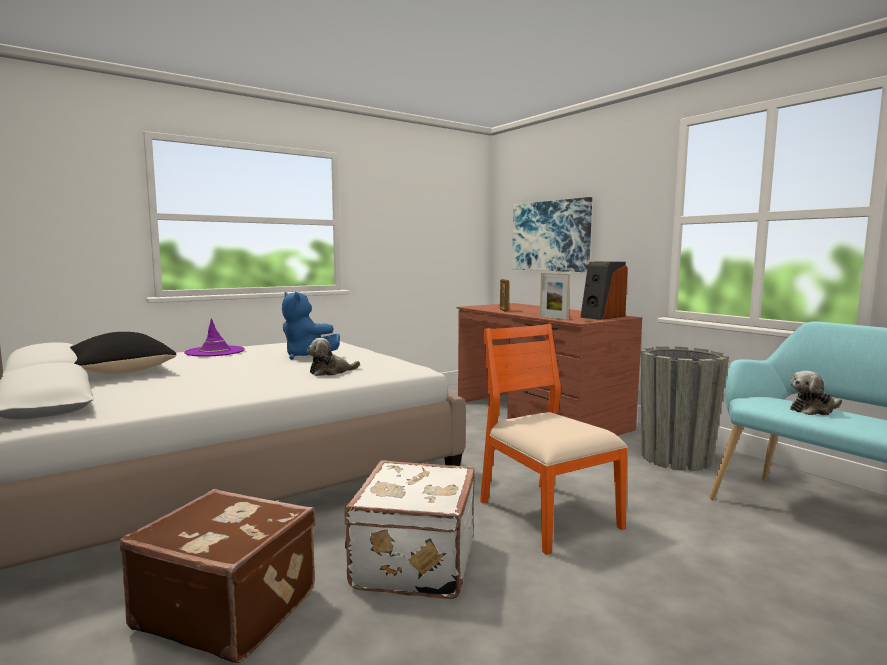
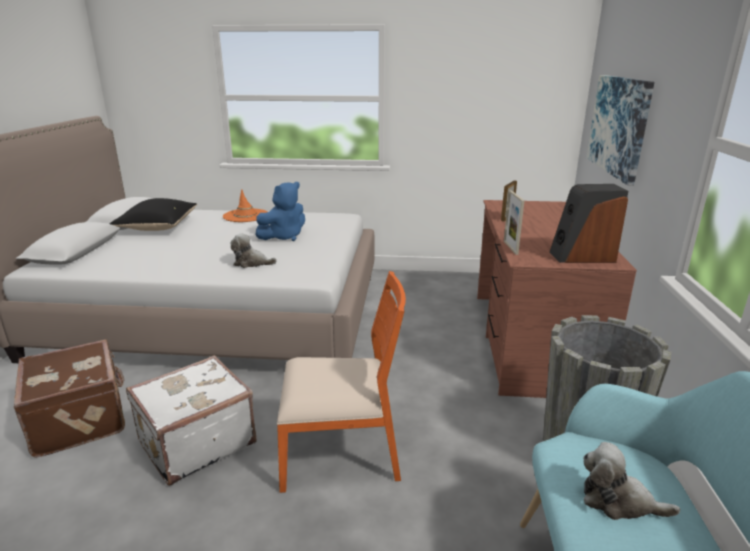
camera: 40 degrees right, 15 degrees up
(215, 351) = (245, 216): purple hat -> orange hat
(306, 356) = (284, 237): blue plush toy -> blue plush toy turned 120 degrees counterclockwise
(546, 514) = (341, 453): orange chair -> orange chair turned 75 degrees clockwise

